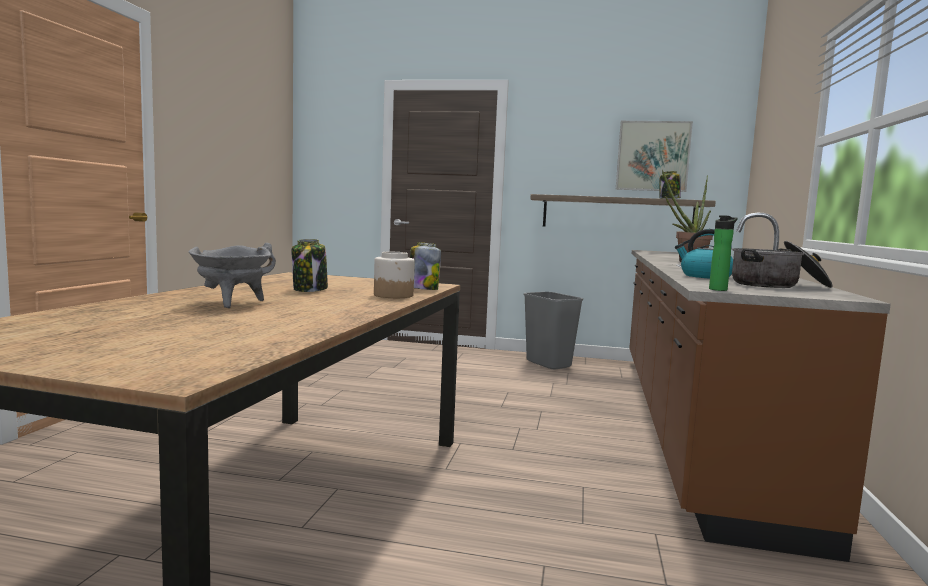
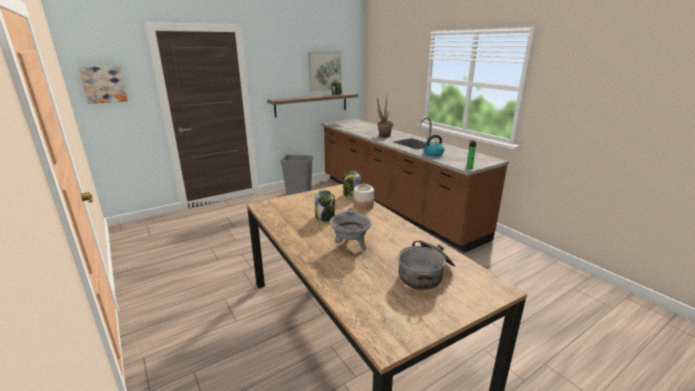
camera: 45 degrees left, 15 degrees up
(326, 153) = (103, 84): none -> picture
(778, 285) = (463, 155): cooking pot -> cooking pot (425, 274)

